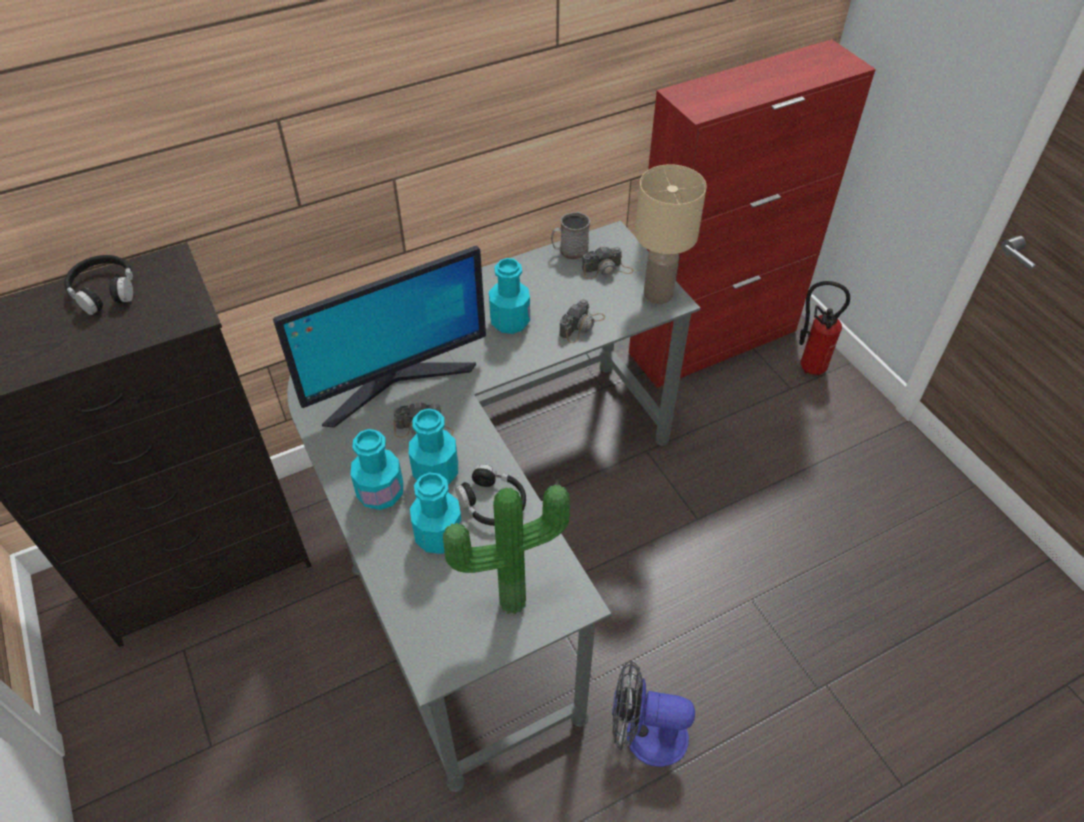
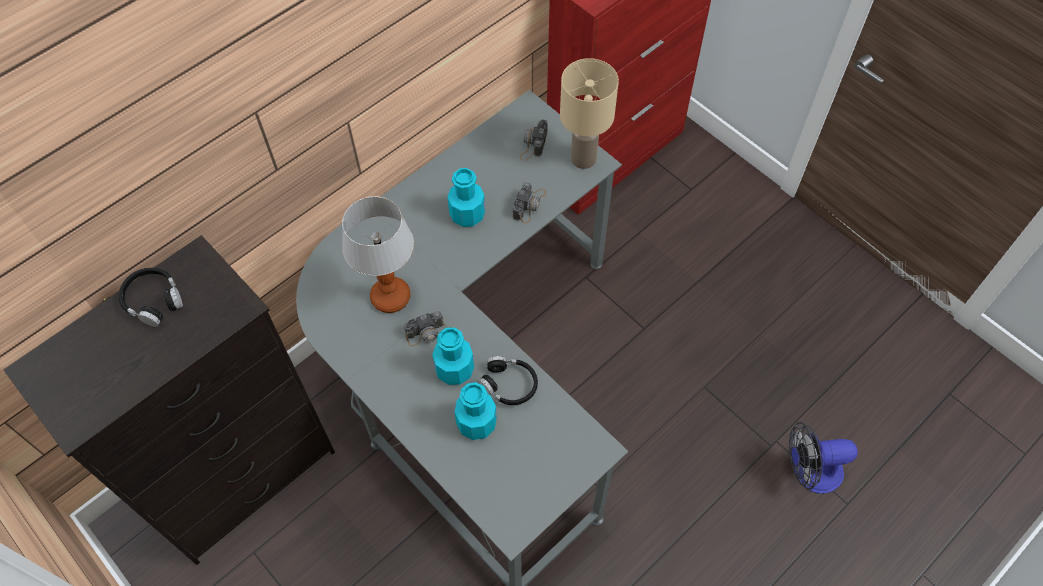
camera: 15 degrees left, 10 degrees up
(380, 493) = (416, 398): turquoise bottle -> none
(395, 383) = (390, 296): monitor -> table lamp
(510, 597) = (549, 459): potted plant -> none
(569, 251) = (495, 132): grey mug -> none
(607, 270) = (533, 144): camera -> camera turned 135 degrees clockwise
(645, 735) = (650, 517): fan -> fan (809, 472)
(807, 366) = (700, 164): fire extinguisher -> none

